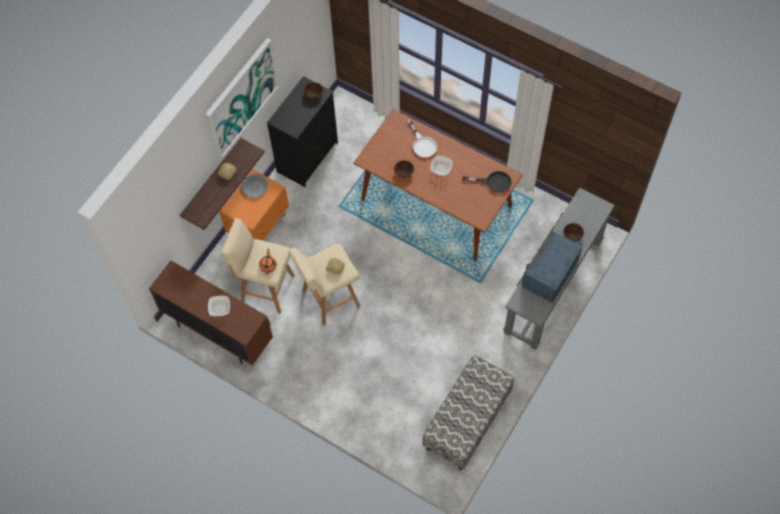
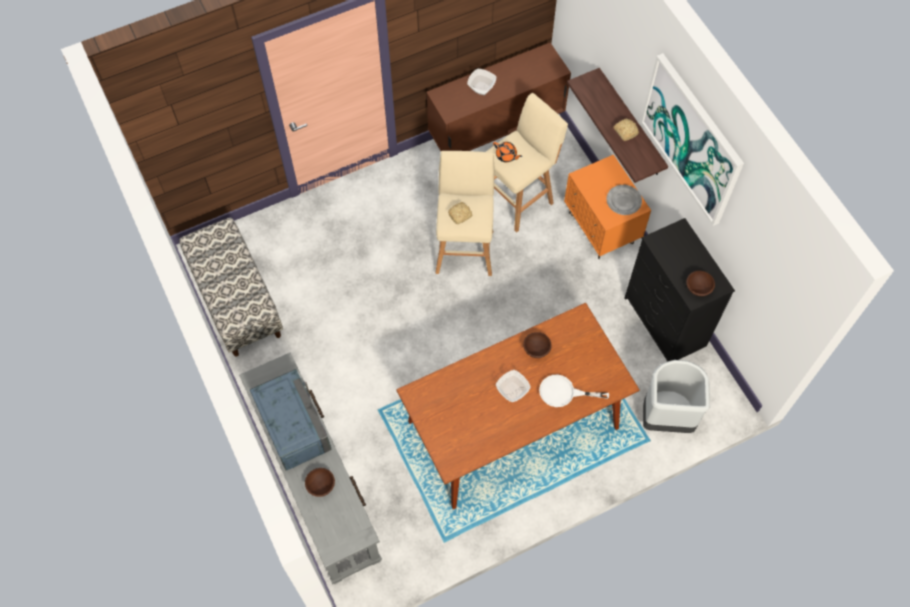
camera: 120 degrees right, 0 degrees up
(373, 127) = (666, 417): none -> grey trash can
(493, 182) = (455, 441): black frying pan -> none

